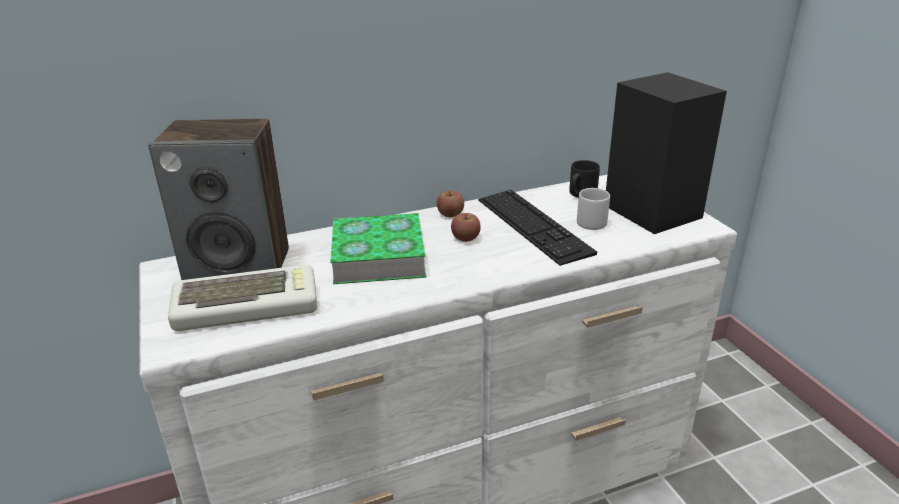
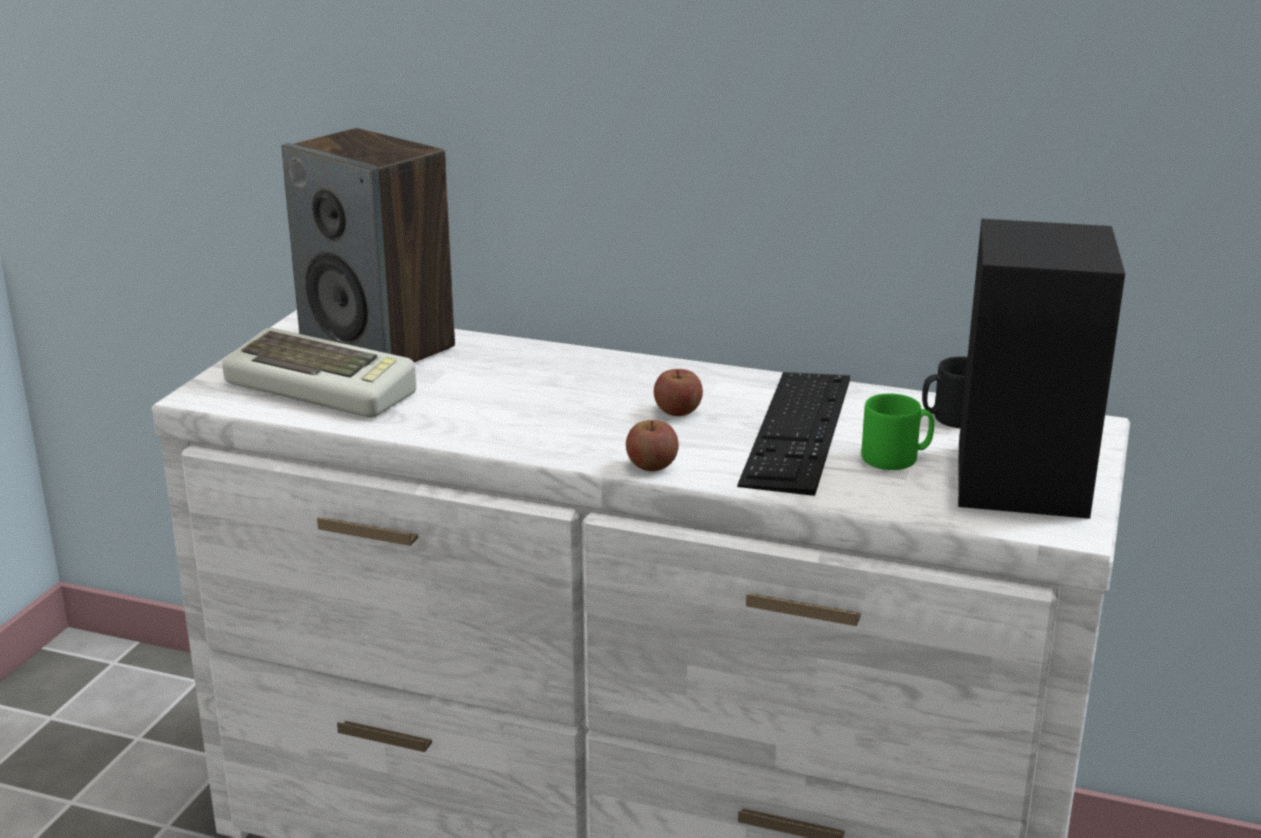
camera: 40 degrees right, 5 degrees down
(378, 256) = (537, 391): book -> none
(450, 214) = (712, 377): apple -> apple (652, 465)
(594, 222) = (896, 458): grey mug -> green mug

